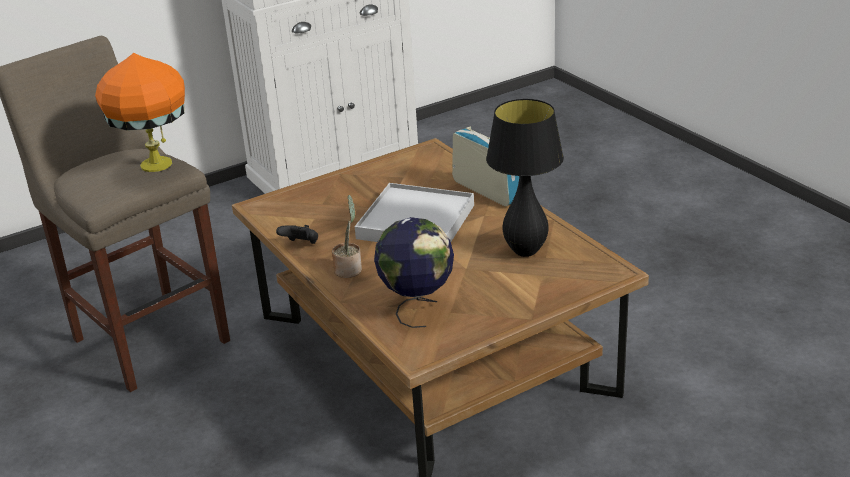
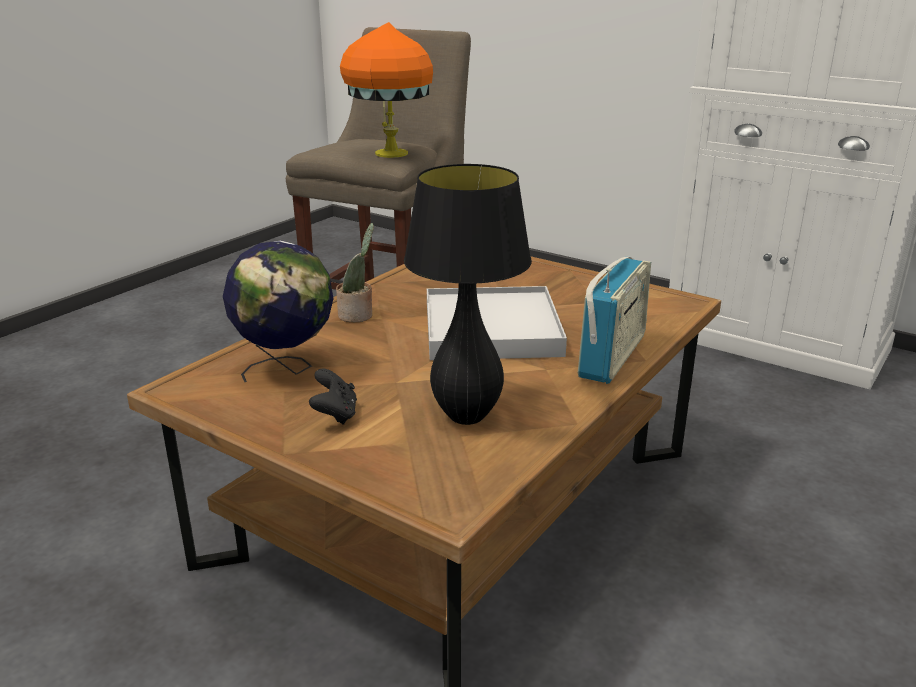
camera: 65 degrees right, 5 degrees down
(301, 245) = (394, 282): black game controller -> black game controller (335, 414)

